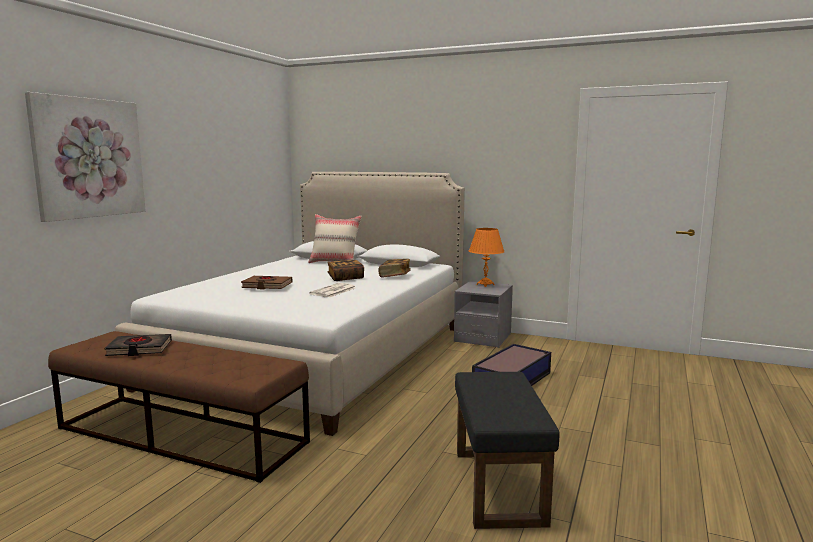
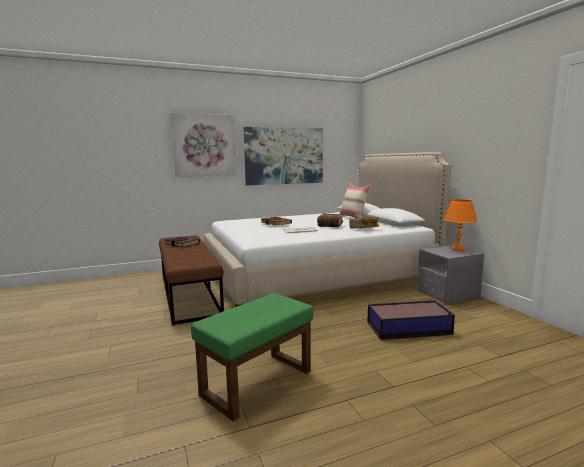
camera: 45 degrees right, 0 degrees up
(207, 175) = (284, 156): none -> picture
(500, 487) = (257, 384): black ottoman -> green ottoman

